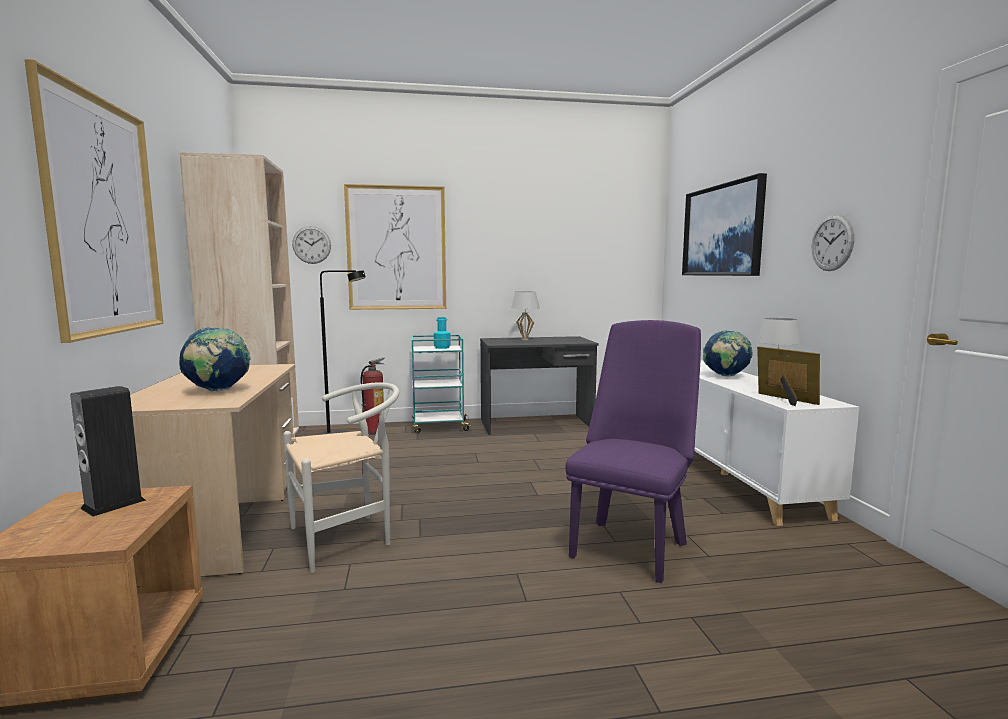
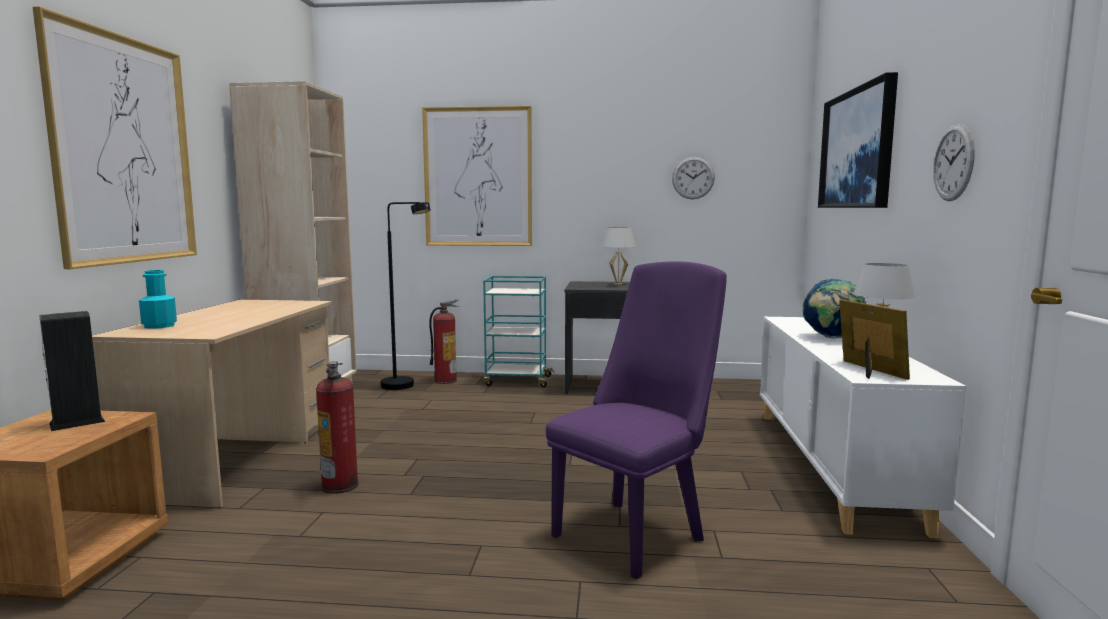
camera: 15 degrees right, 0 degrees up
(217, 391) = (219, 323): globe -> none
(311, 245) = (389, 174): wall clock -> wall clock (693, 178)
(348, 537) = (340, 486): white chair -> fire extinguisher
(442, 347) = (521, 290): turquoise bottle -> turquoise bottle (159, 326)

